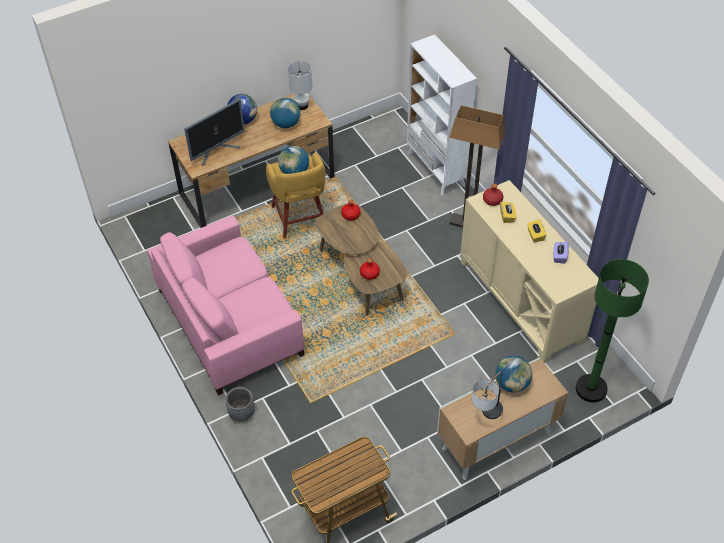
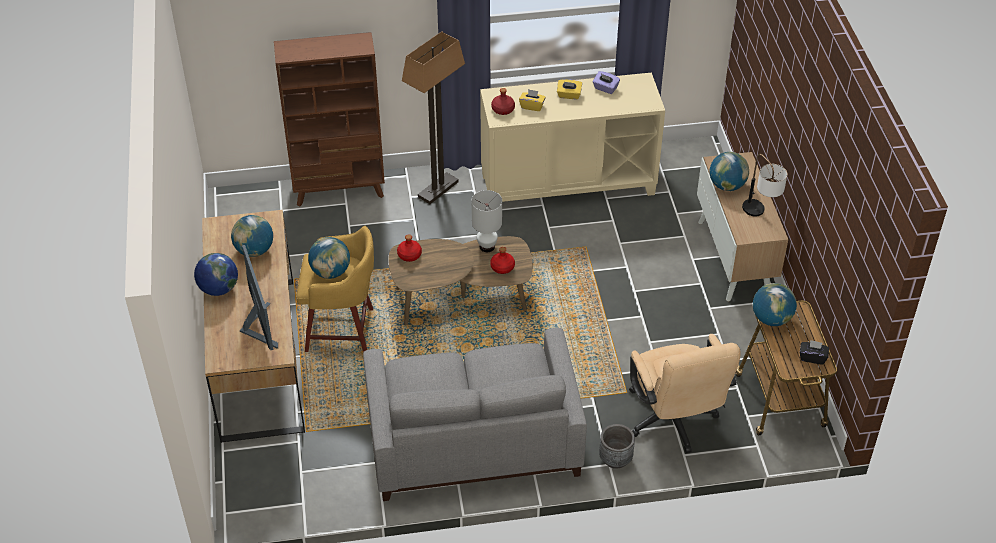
camera: 70 degrees left, 5 degrees down
(230, 321) = (473, 438): pink sofa -> grey sofa
(291, 442) = (673, 423): none -> beige office chair
(302, 105) = (231, 227): white table lamp -> white table lamp (487, 246)
(324, 491) = (812, 357): none -> black tissue box
(357, 451) = (771, 319): none -> globe
(435, 170) = (339, 190): white bookcase -> brown bookcase
(591, 389) = (699, 172): green floor lamp -> none

